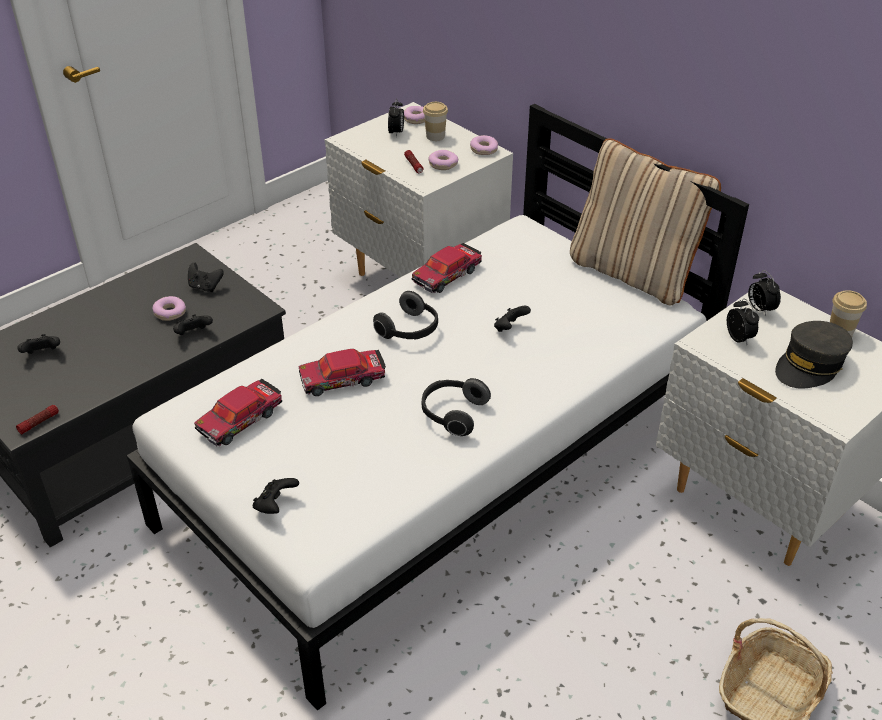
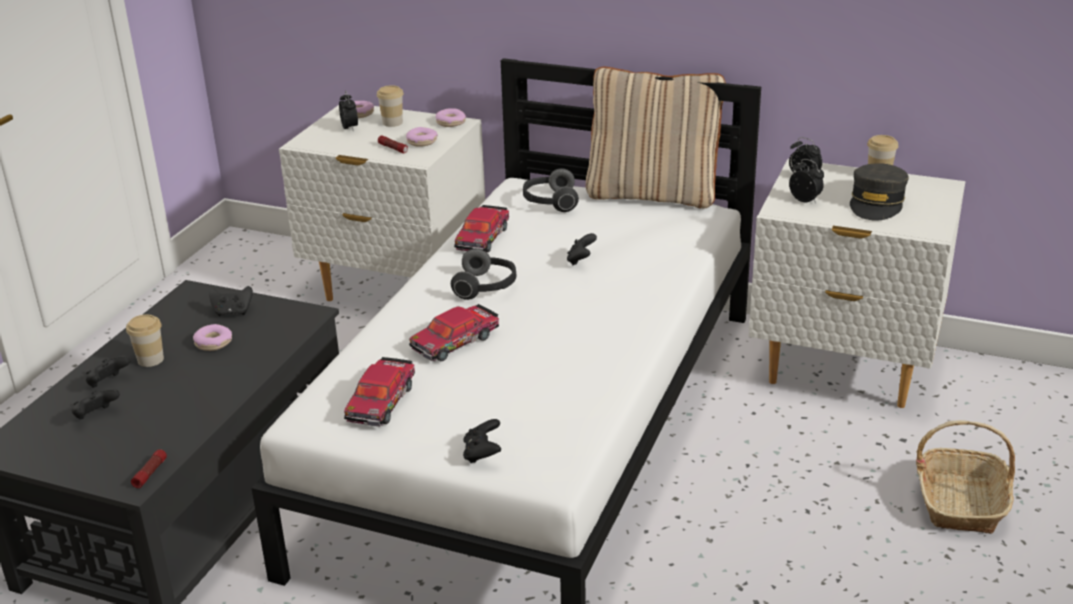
camera: 25 degrees left, 10 degrees down
(116, 313) = (150, 359): none -> cup
(193, 334) = (257, 353): black game controller -> black game controller (108, 383)
(452, 414) = (587, 337): headphones -> headphones (550, 202)

